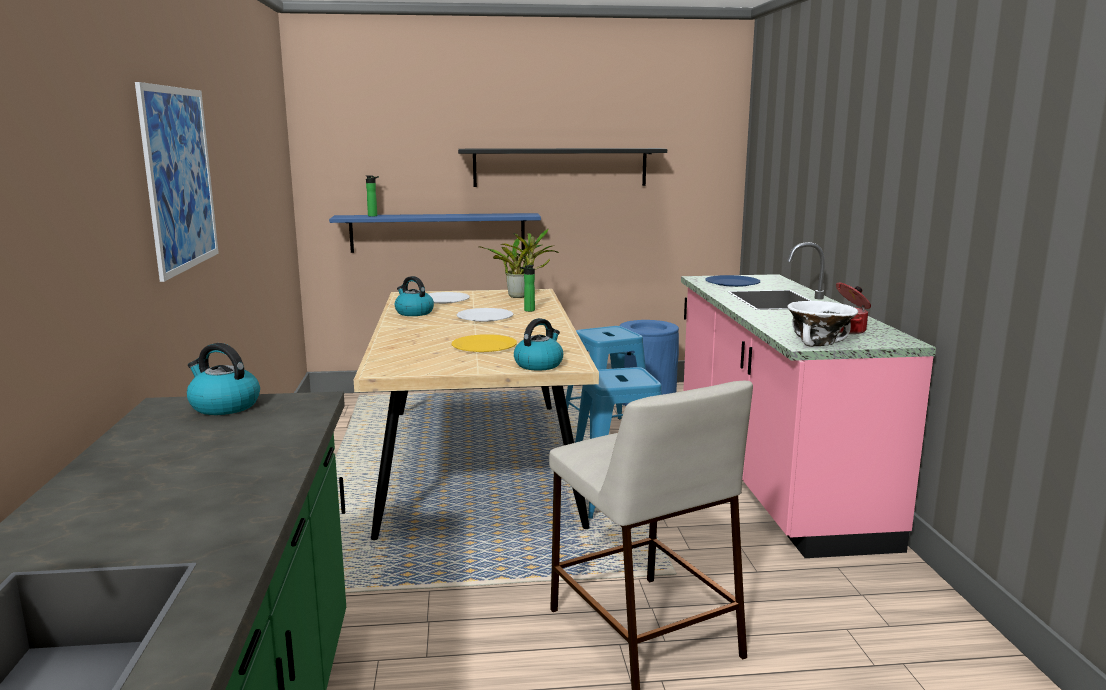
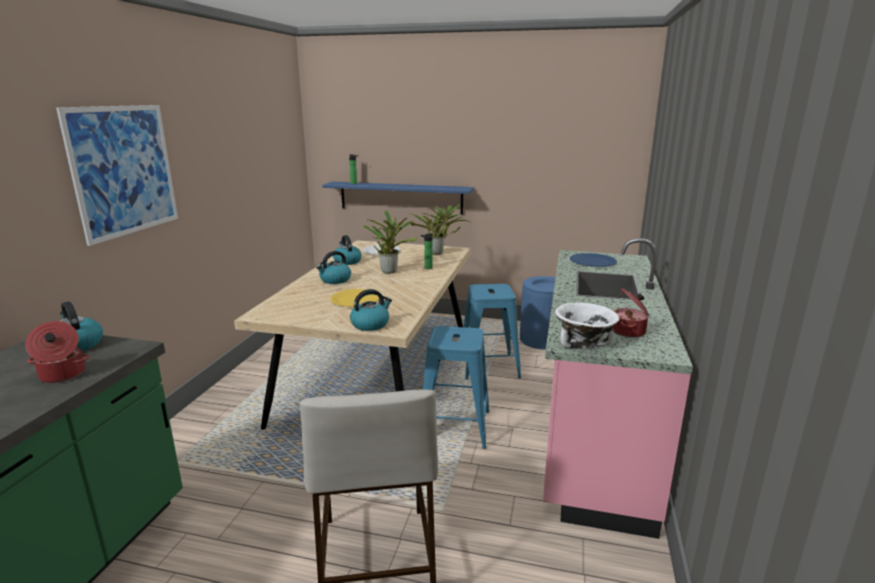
camera: 20 degrees right, 5 degrees up
(264, 431) = (62, 375): none -> cooking pot
(427, 331) = (335, 280): none -> kettle
(484, 317) = (389, 271): white plate -> potted plant
(560, 167) = (492, 152): black shelf -> none

